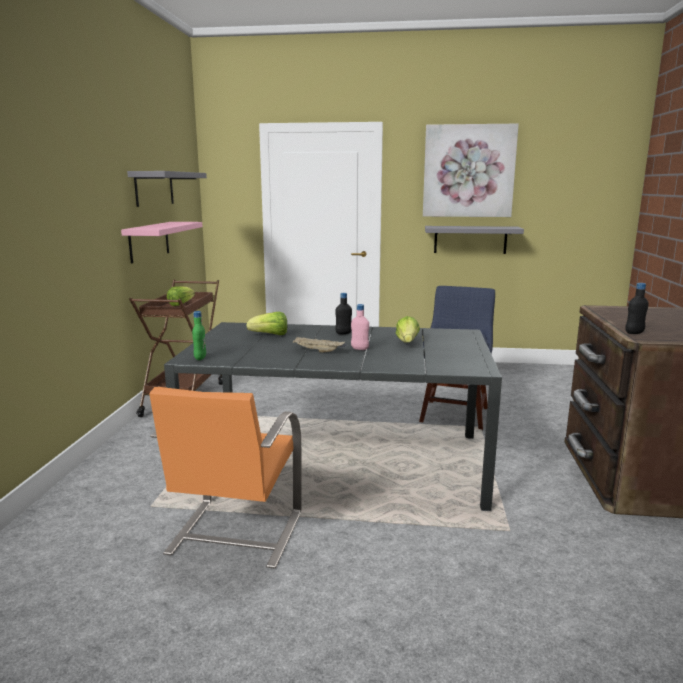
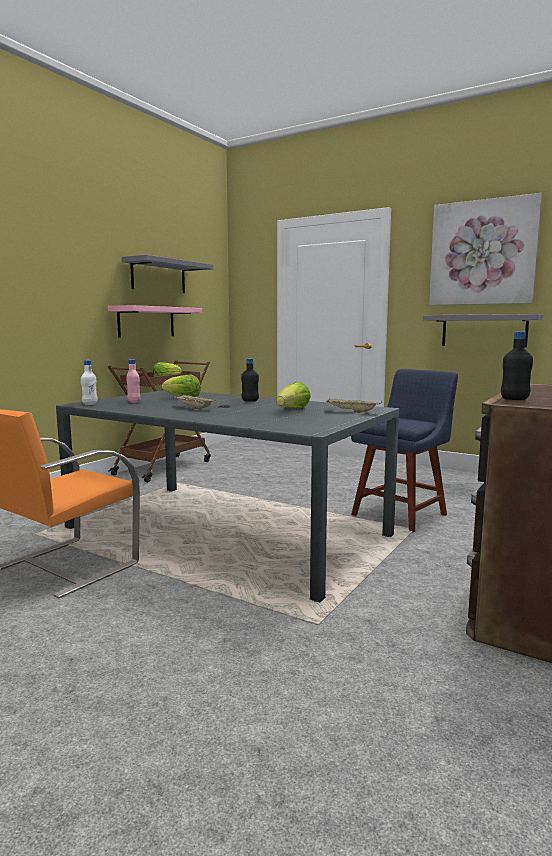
camera: 25 degrees right, 5 degrees down
(200, 358) = (90, 404): green bottle -> white bottle
(359, 349) = (235, 409): pink bottle -> pink bottle (134, 402)
(457, 339) = (352, 412): none -> beige tray

